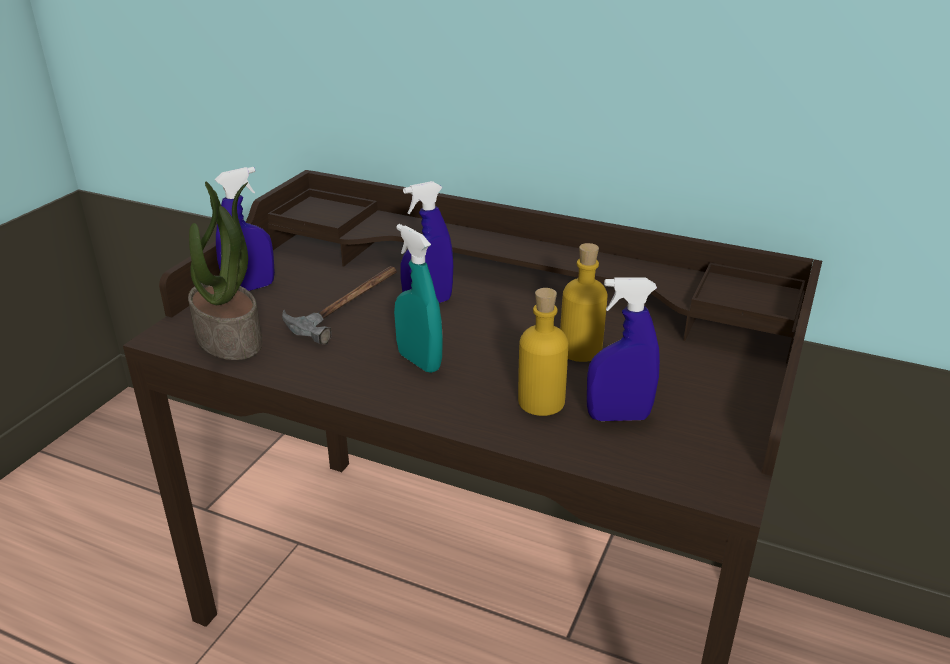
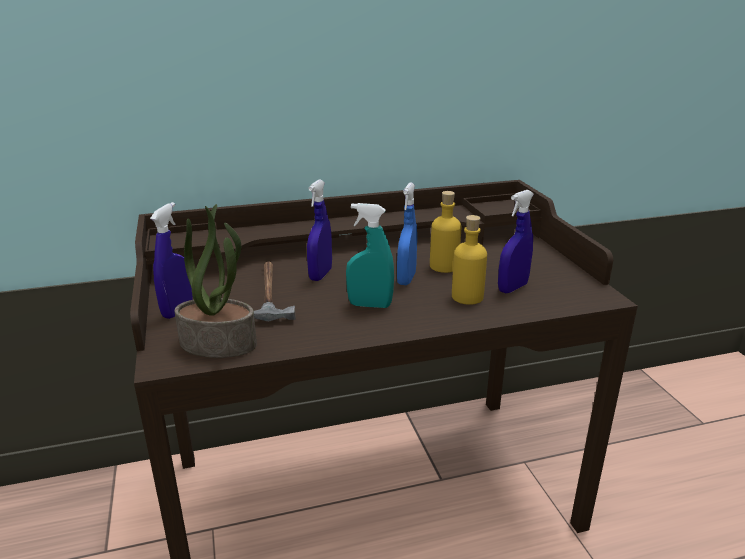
camera: 40 degrees left, 5 degrees down
(509, 347) = (406, 279): none -> blue spray bottle

